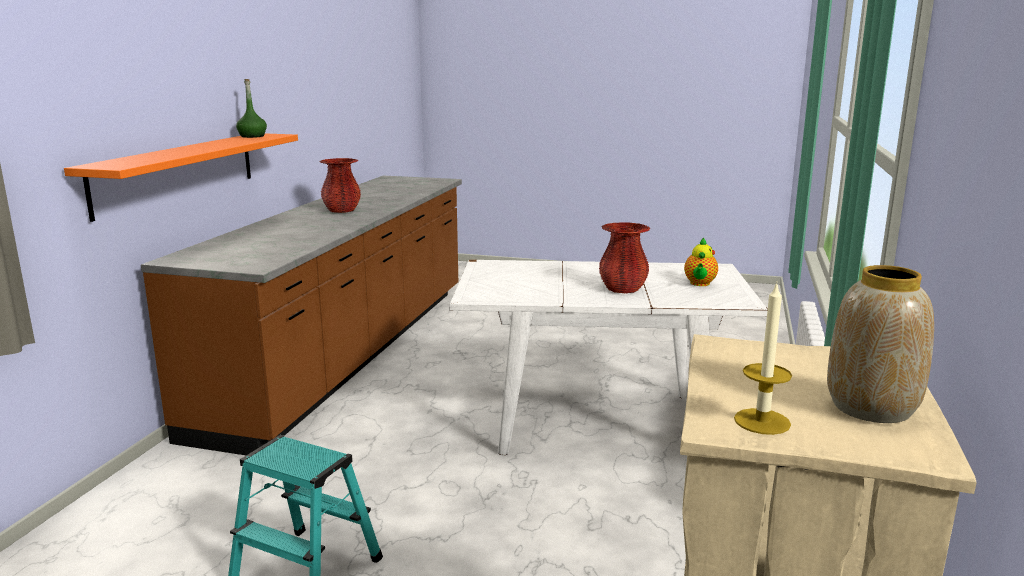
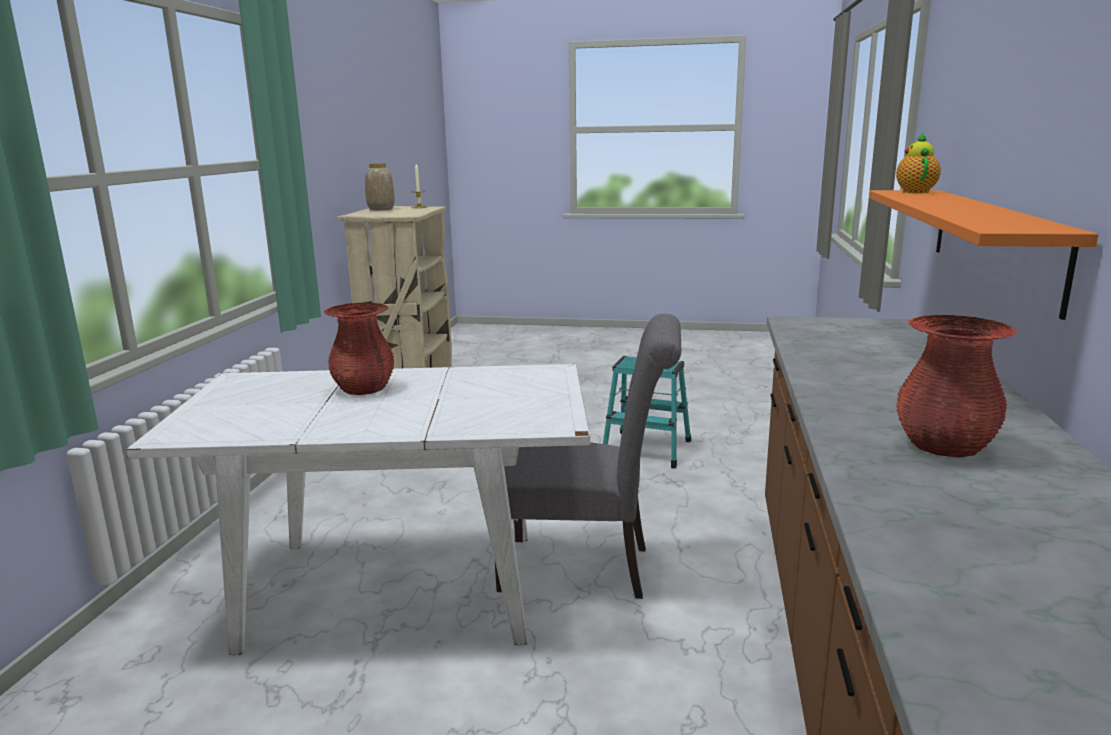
camera: 175 degrees right, 0 degrees up
(252, 136) = (1027, 224): green bottle -> none
(456, 428) = (586, 568): none -> grey chair
(699, 284) = (249, 402): teapot -> teapot (915, 192)

